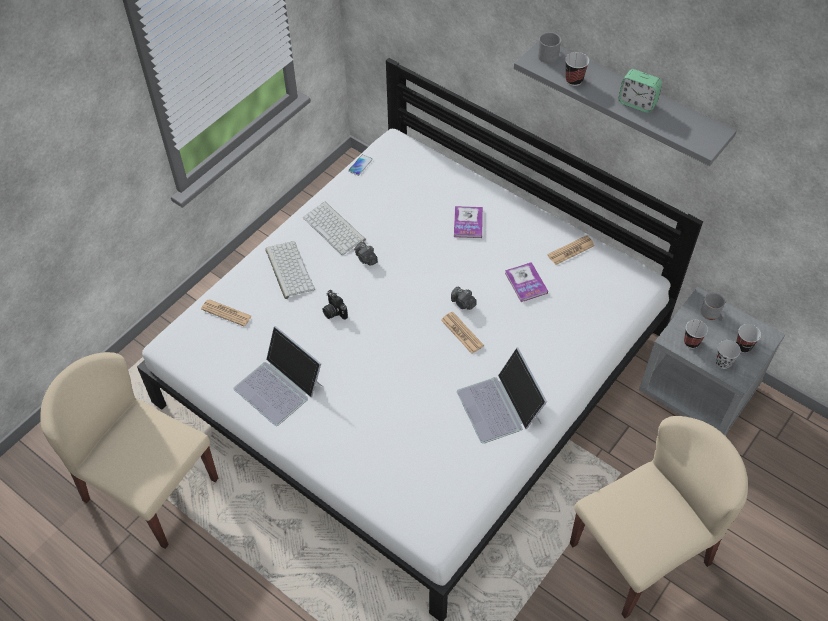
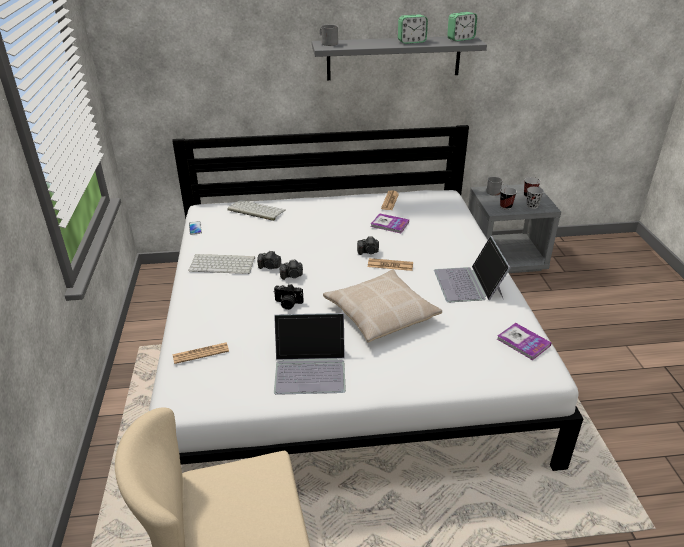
camera: 45 degrees left, 20 degrees down
(288, 269) = (217, 302): keyboard -> keyboard (255, 210)
(370, 283) = (292, 276): none -> camera
(388, 378) = (380, 313): none -> beige pillow
(468, 223) = (311, 219): book -> book (523, 342)
(500, 406) = (469, 284): laptop -> laptop turned 60 degrees clockwise
(574, 80) = (362, 45): cup -> none
(640, 552) = (594, 344): beige chair -> none
(701, 130) = (460, 39): none -> alarm clock

